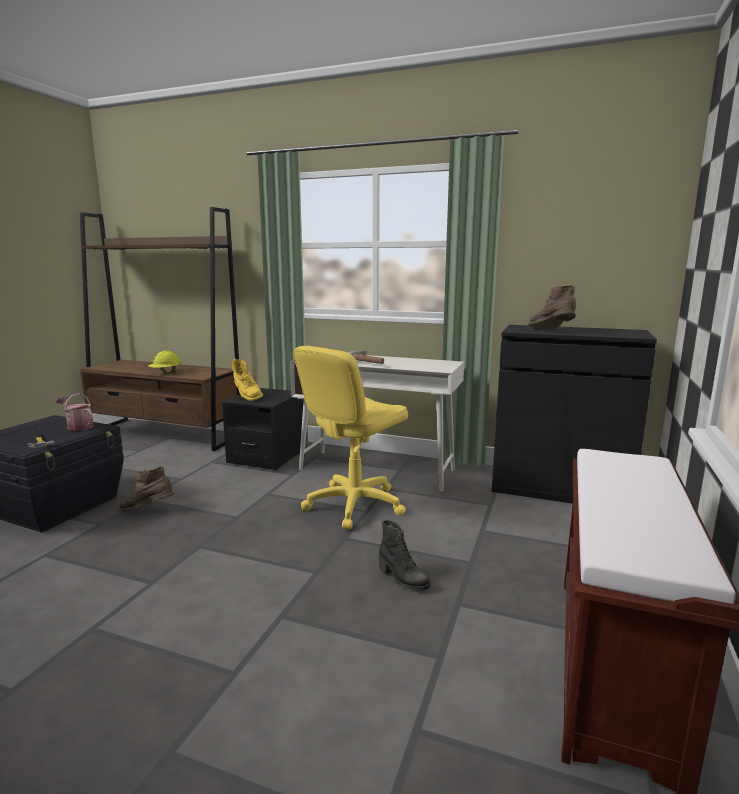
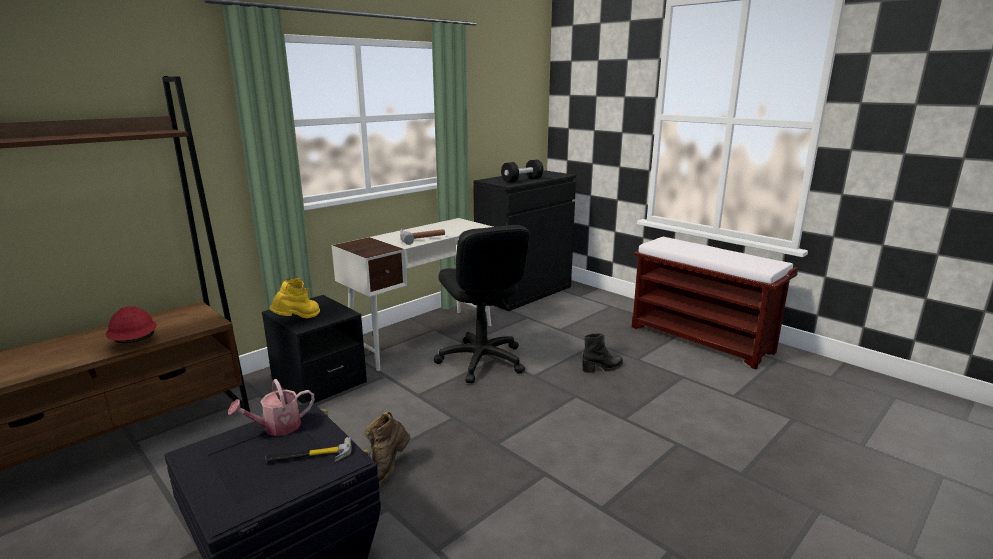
camera: 65 degrees left, 5 degrees up
(166, 373) = (135, 342): yellow hard hat -> red hard hat
(246, 396) = (298, 320): yellow boot -> yellow boot turned 45 degrees counterclockwise
(354, 504) = (481, 361): yellow office chair -> black office chair
(551, 331) = (522, 180): brown boot -> black dumbbell

